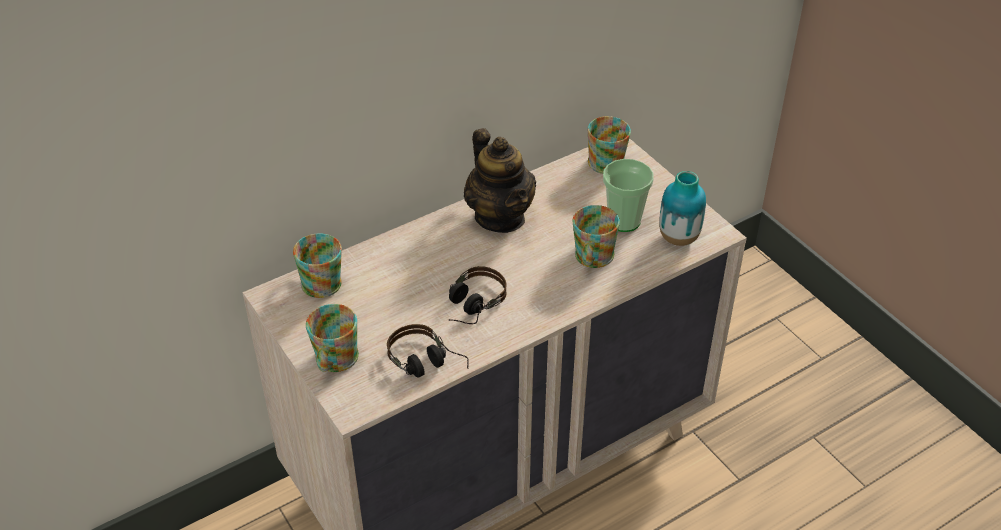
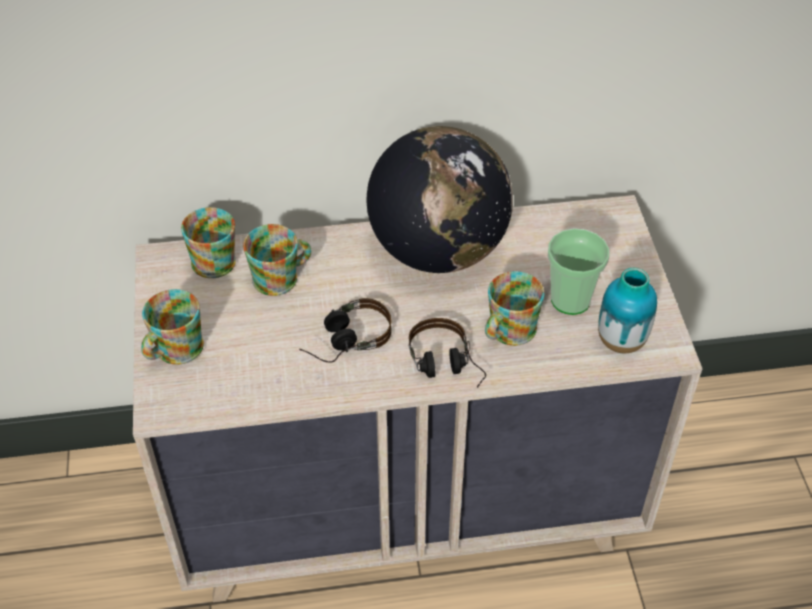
camera: 25 degrees right, 5 degrees up
(428, 365) = (262, 390): headphones -> headphones (446, 368)
(500, 217) = (438, 250): teapot -> globe
(610, 160) = (598, 224): mug -> mug (281, 278)

